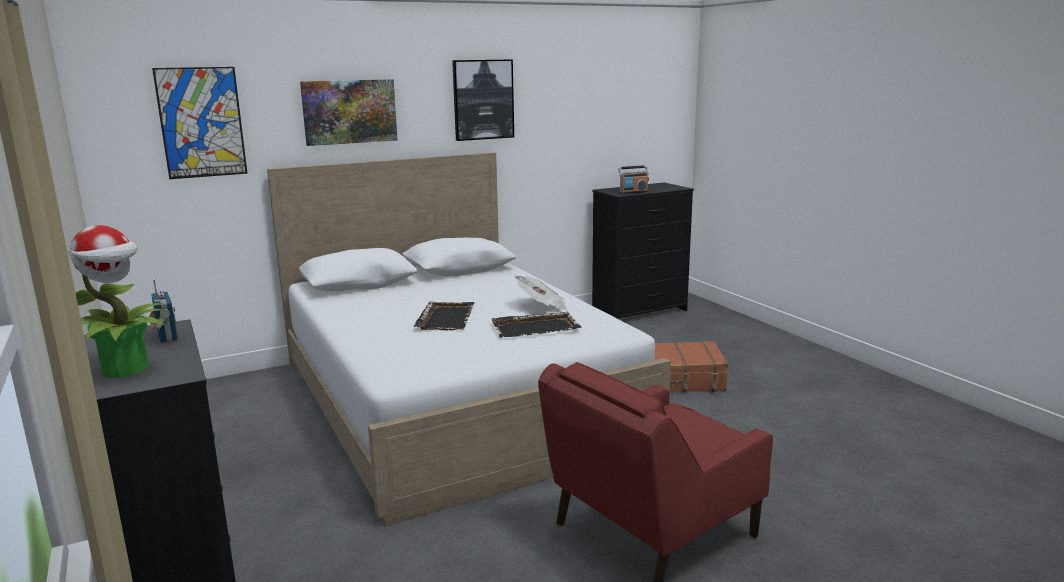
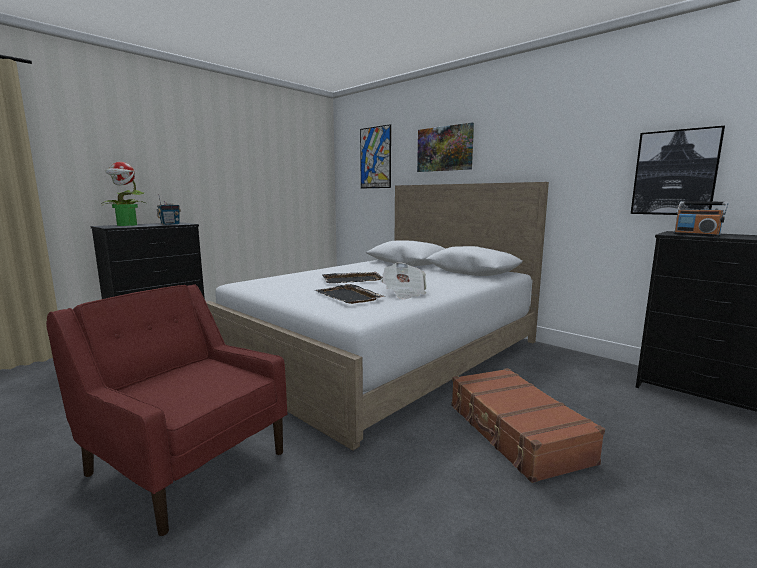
camera: 70 degrees right, 5 degrees down
(483, 99) = (546, 134): picture -> picture (674, 173)

